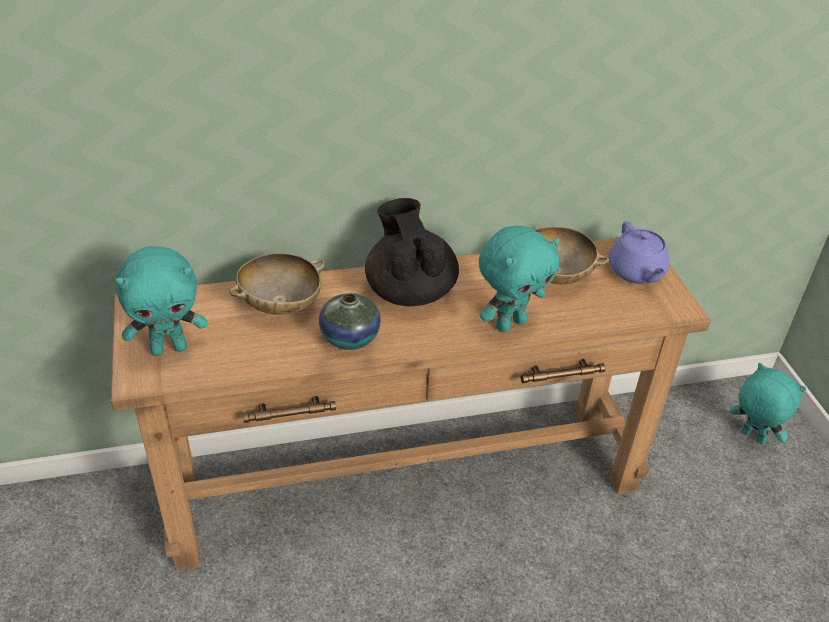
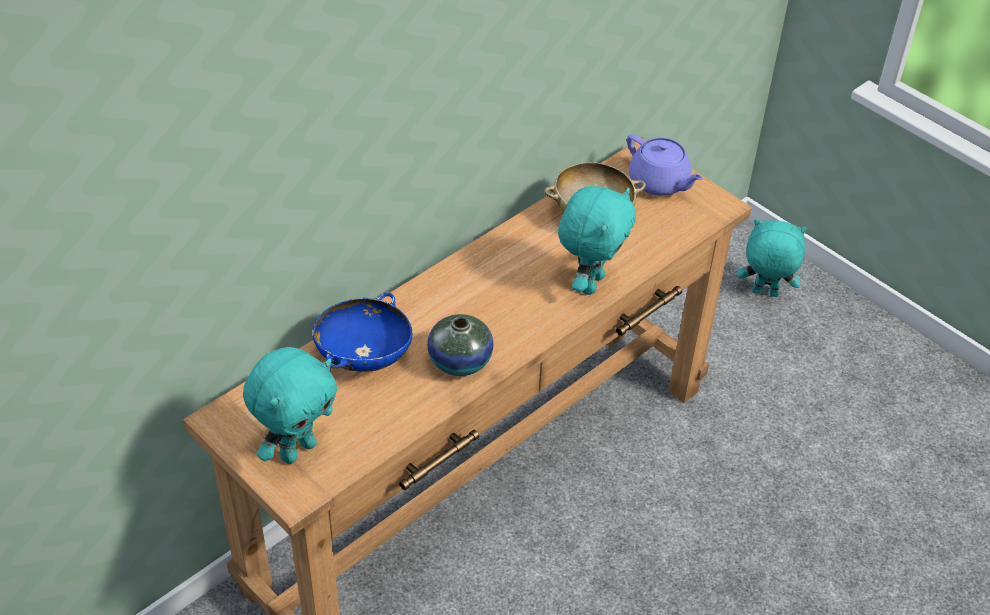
camera: 30 degrees left, 5 degrees up
(280, 304) = (363, 355): beige bowl -> blue bowl
(410, 291) = (475, 288): black teapot -> none

